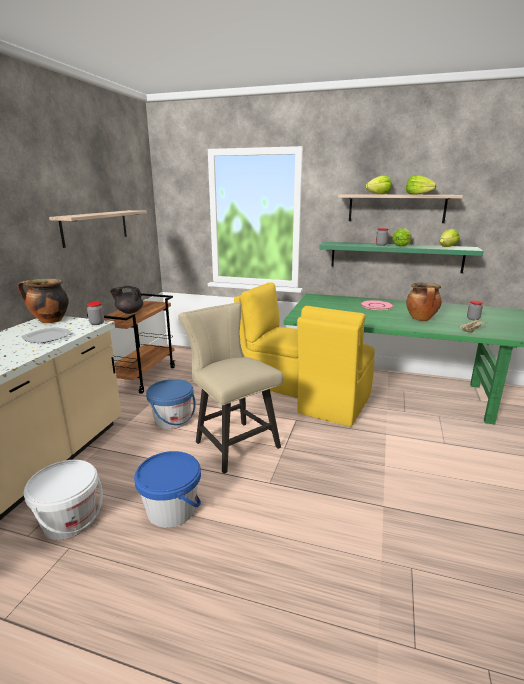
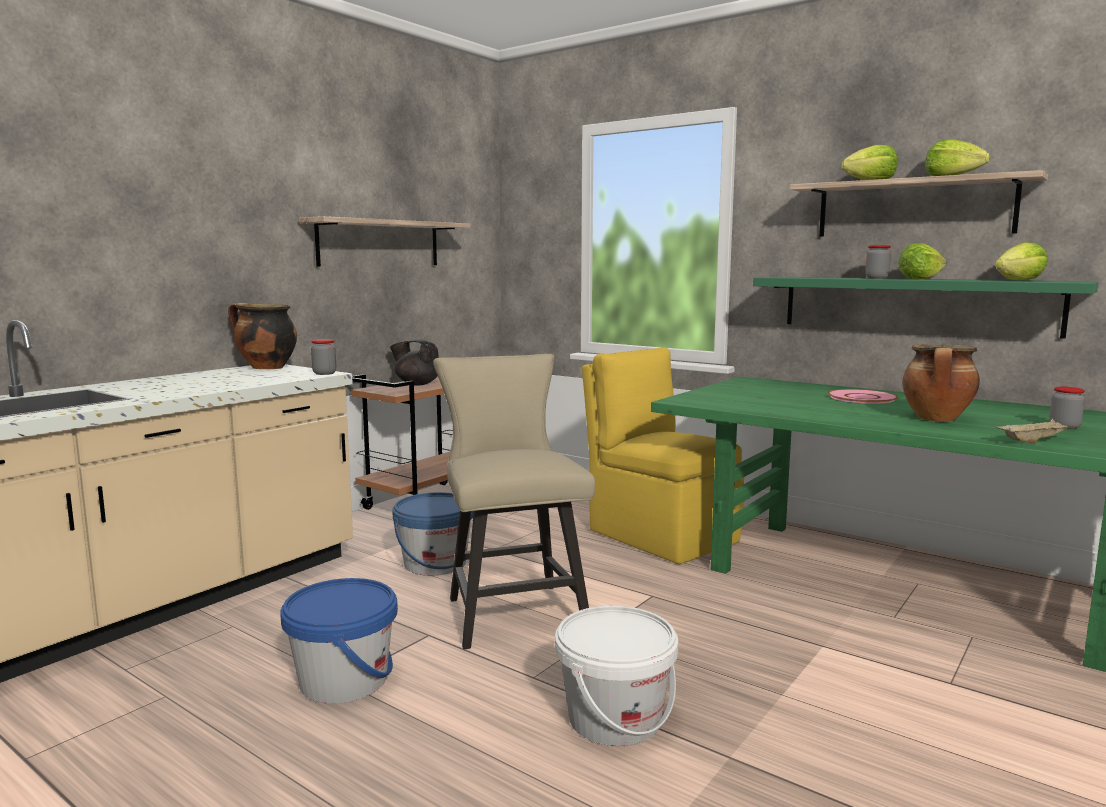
camera: 20 degrees right, 10 degrees down
(48, 337) = (240, 380): plate -> none
(70, 520) = (191, 663): white bucket -> white bucket (615, 719)
(333, 405) = (744, 585): yellow chair -> none

